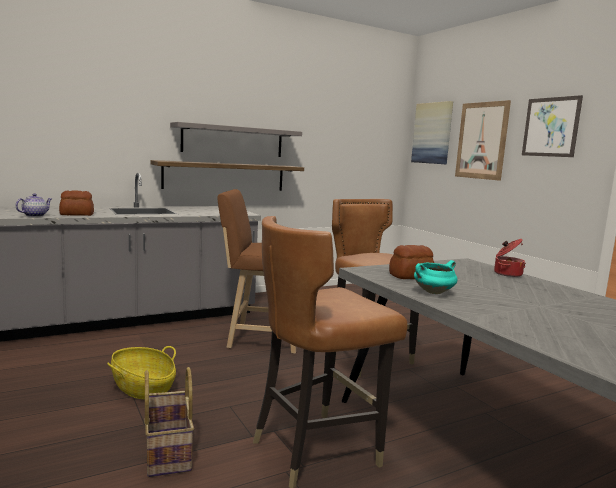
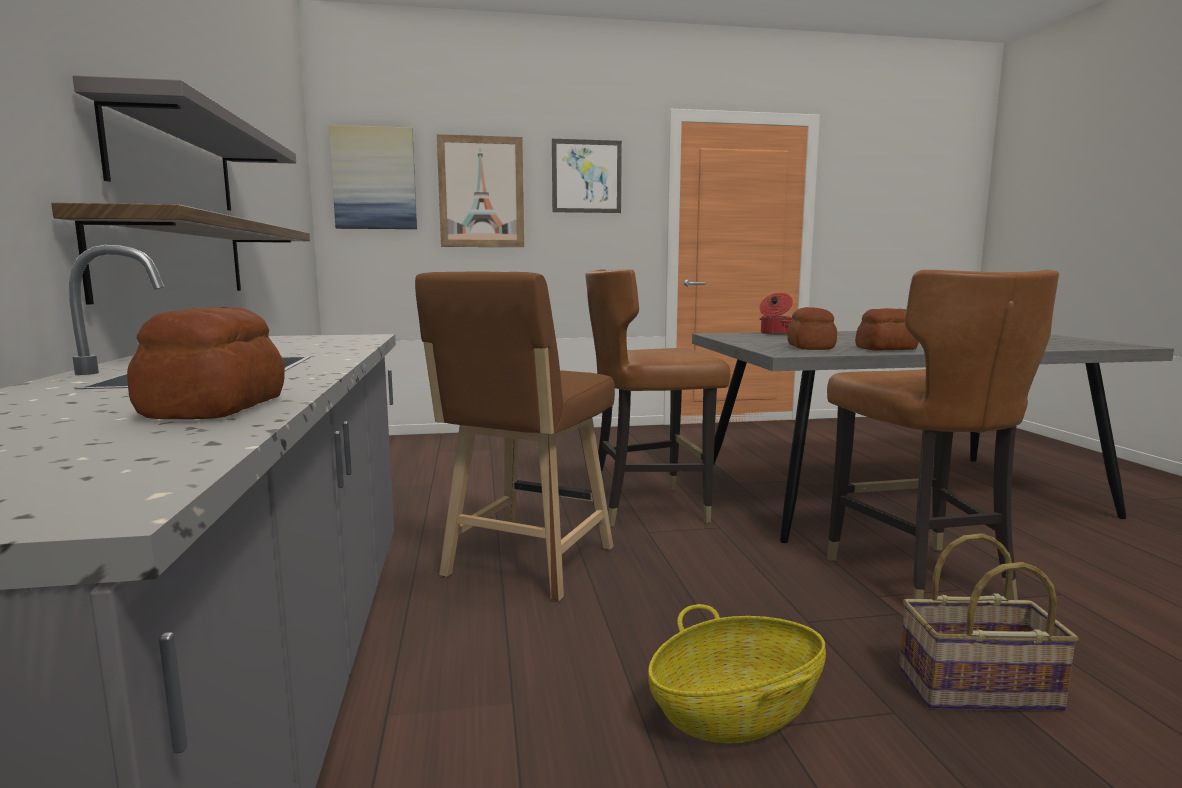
camera: 70 degrees left, 0 degrees up
(35, 215) = (170, 446): teapot -> none
(433, 292) = (886, 349): turquoise cooking pot -> bread

